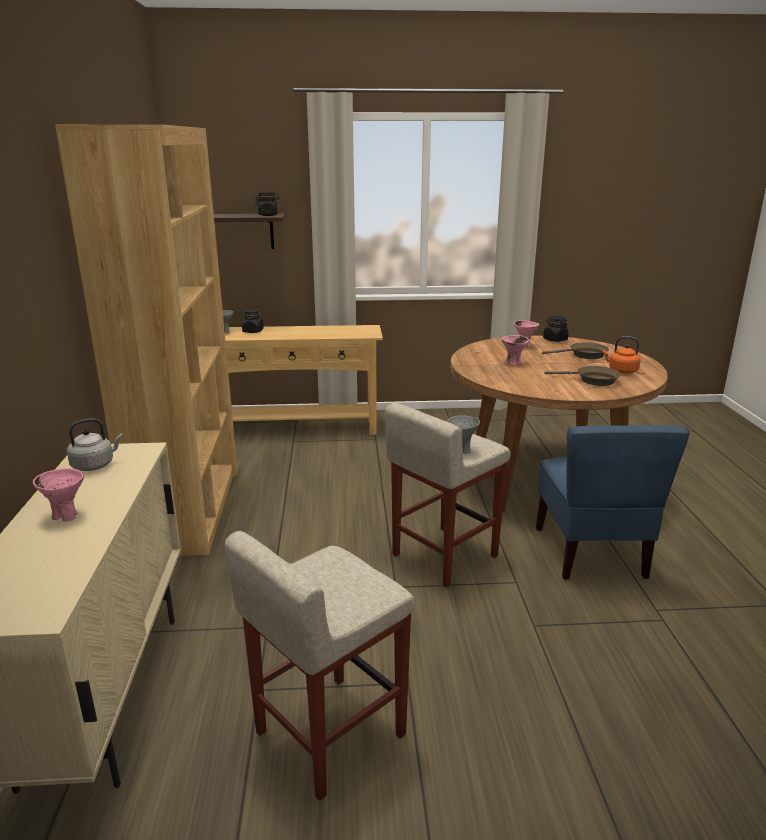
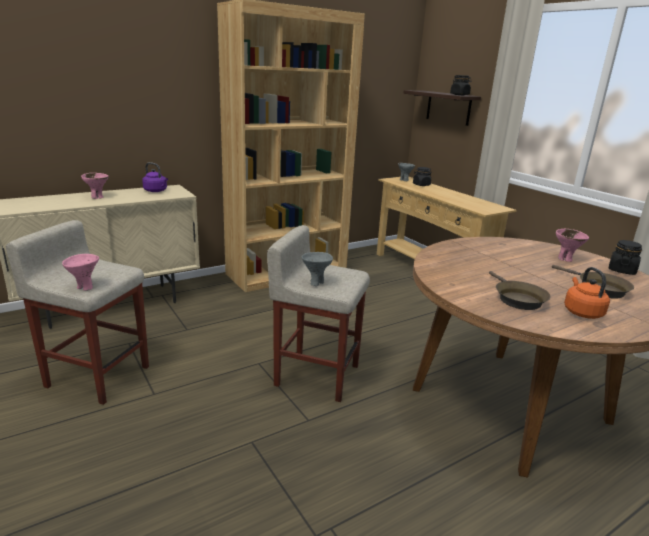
camera: 60 degrees right, 0 degrees up
(95, 465) = (156, 191): grey kettle -> purple kettle
(513, 363) = (500, 259): pink bowl -> pink bowl (85, 287)
(591, 553) = (398, 462): blue chair -> none

